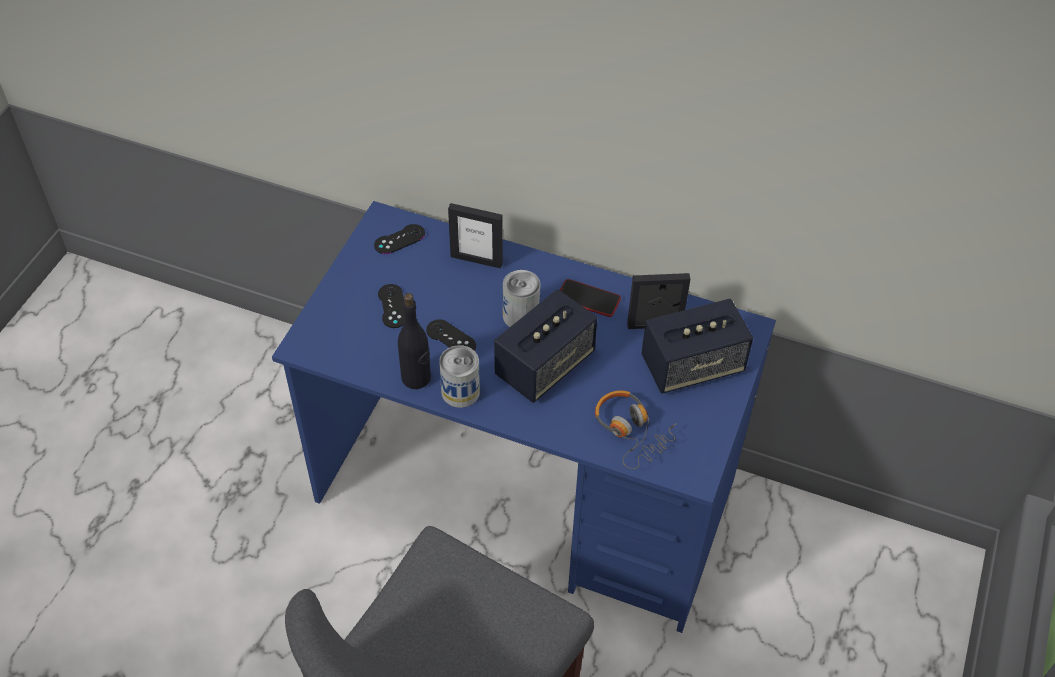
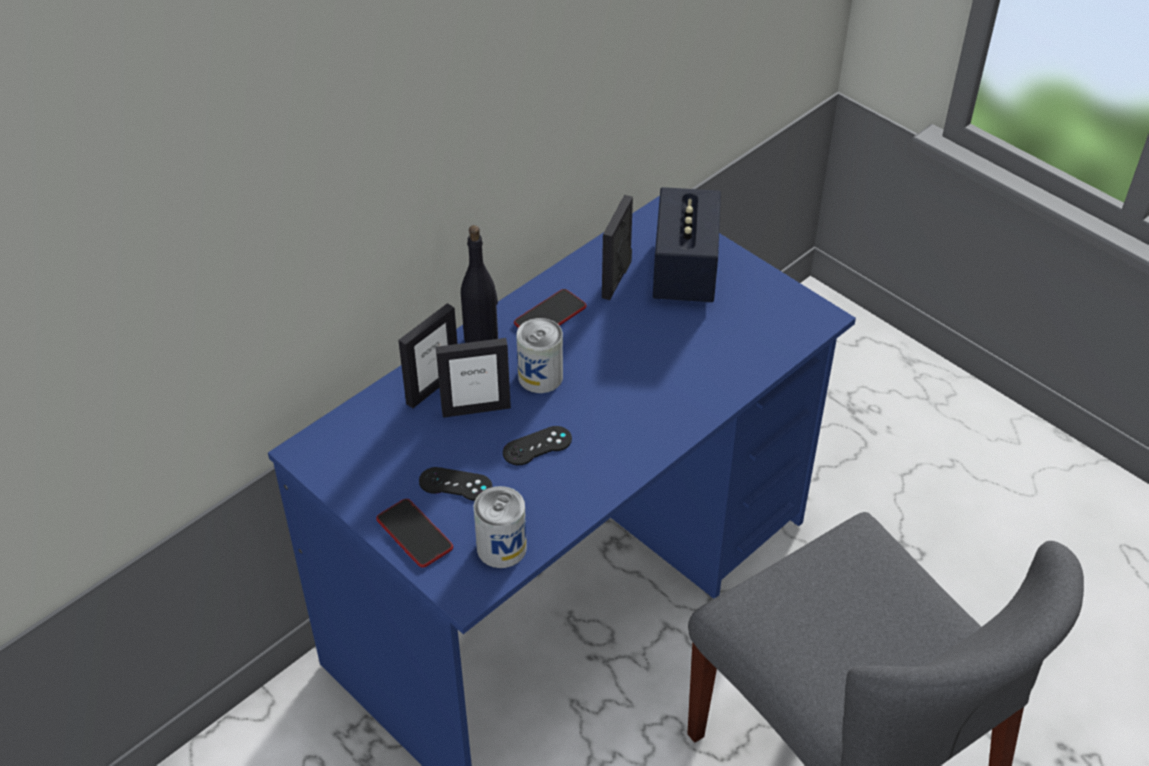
camera: 65 degrees left, 5 degrees down
(338, 301) = (414, 534): none -> phone
(399, 239) = (352, 446): black game controller -> none
(416, 378) = (578, 494): black bottle -> black bottle (481, 339)
(460, 392) = (620, 462): can -> can (501, 547)
(468, 291) = (476, 409): none -> picture frame
(544, 365) = (622, 380): speaker -> none
(630, 432) = (744, 344): headphones -> none

